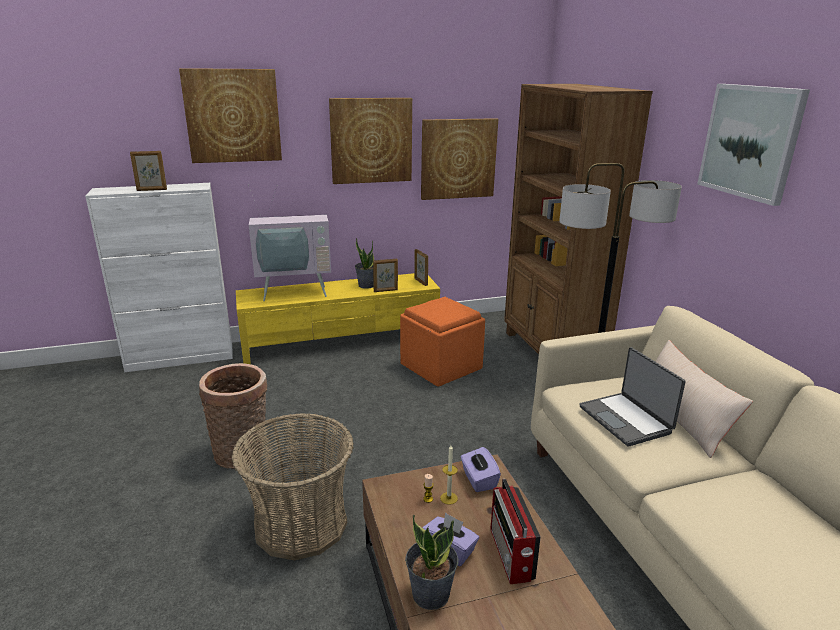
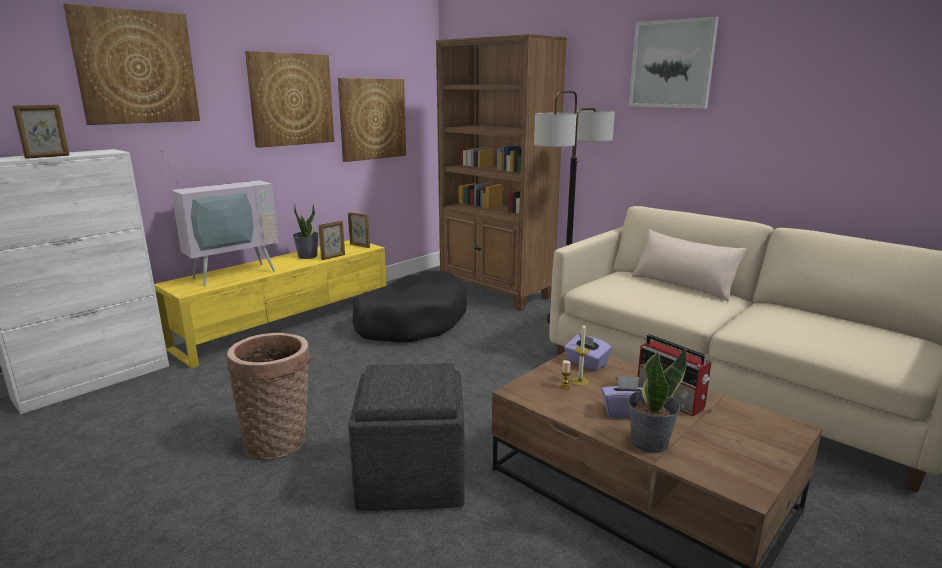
camera: 30 degrees left, 5 degrees down
(300, 524) = (410, 476): basket -> grey ottoman
(441, 367) = (411, 321): orange ottoman -> black dog bed
(626, 419) = (652, 294): laptop -> none

